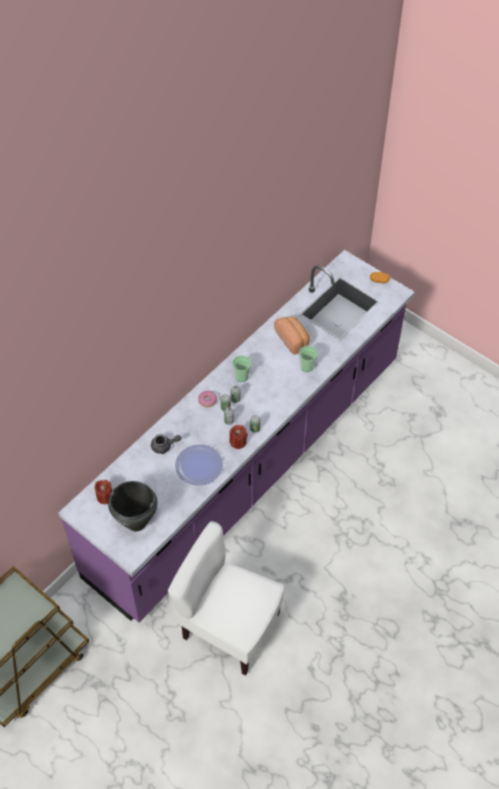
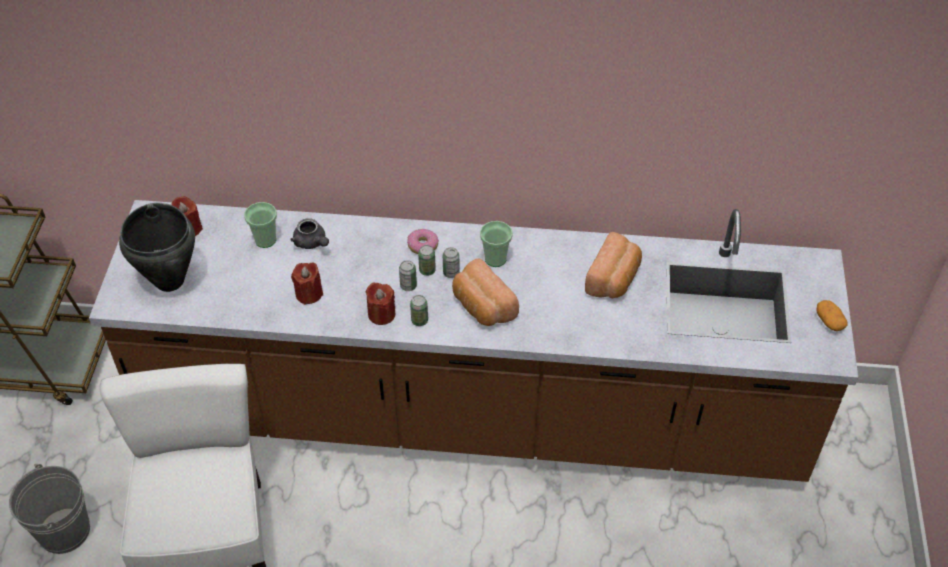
camera: 55 degrees right, 5 degrees down
(169, 698) = (64, 531): none -> grey bucket
(199, 465) = (309, 294): plate -> red candle
(249, 466) = (474, 416): purple counter -> brown counter
(267, 399) = (482, 307): none -> bread
(307, 367) = (581, 321): cup -> cup (265, 240)

